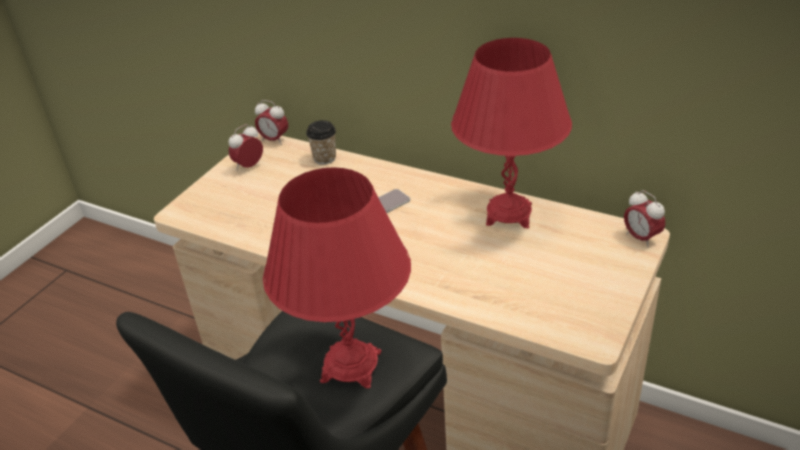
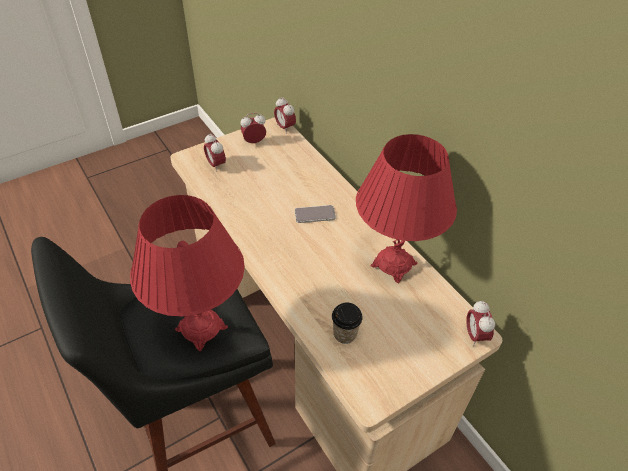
camera: 25 degrees right, 10 degrees up
(222, 205) = (216, 165): none -> alarm clock
(324, 158) = (305, 157): cup -> cup (345, 334)

